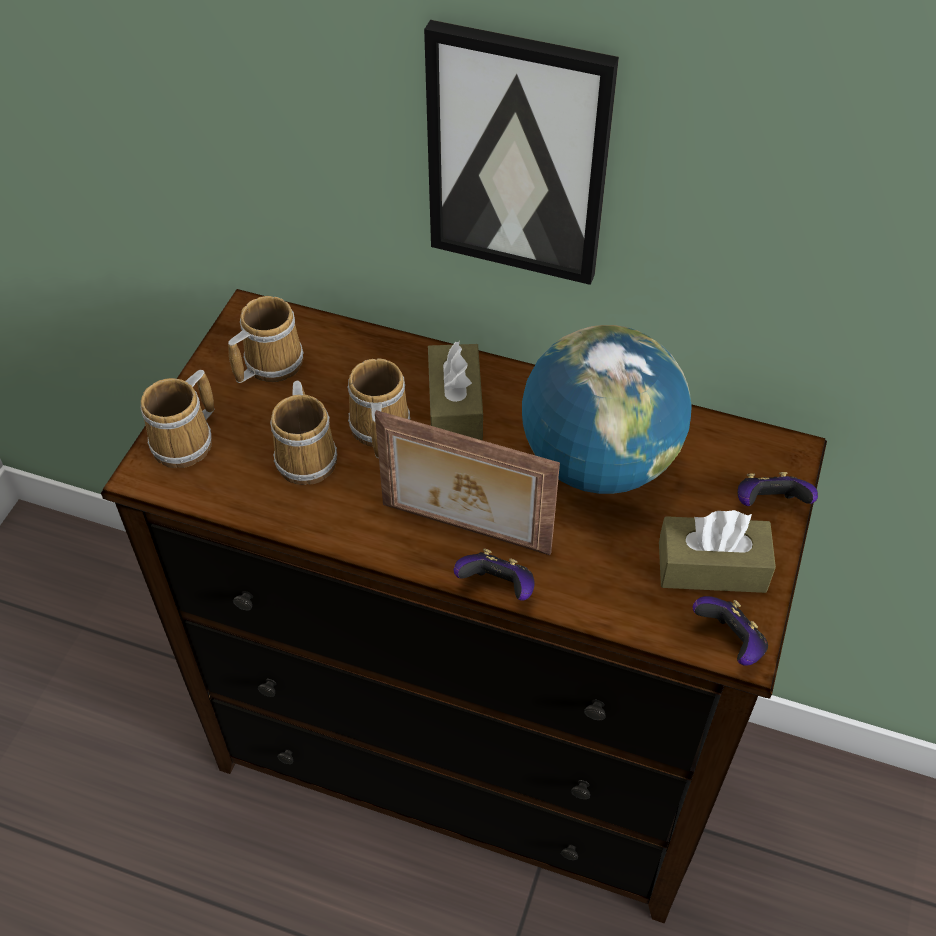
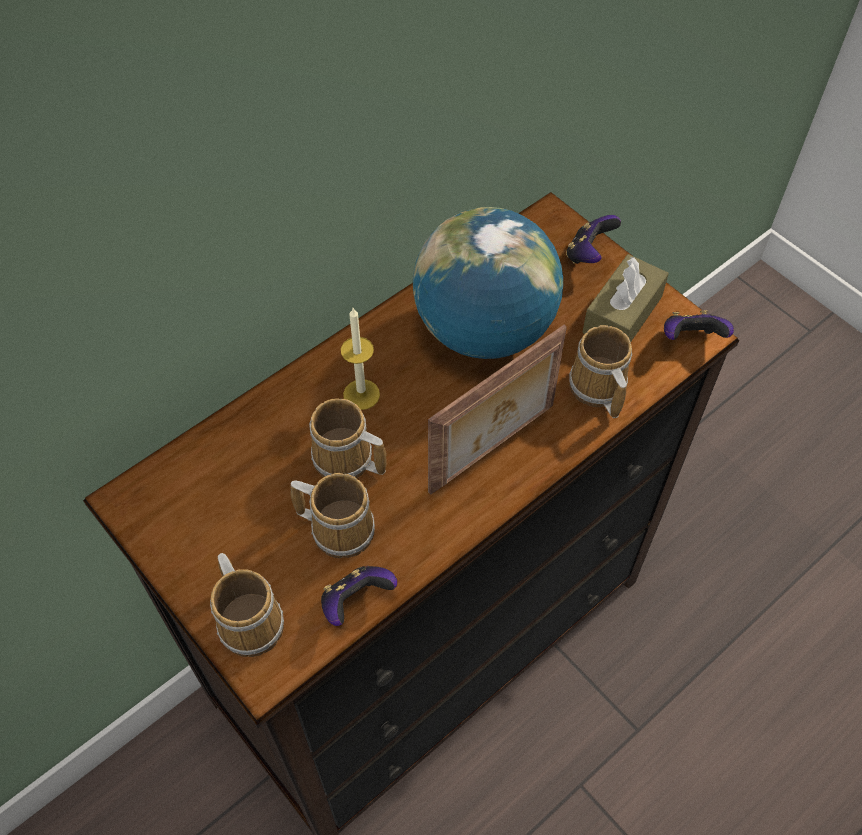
camera: 60 degrees left, 5 degrees up
(269, 363) = (205, 510): mug -> mug (597, 389)
(455, 406) = (361, 394): brown tissue box -> candle
(497, 587) = (562, 454): game controller -> game controller (356, 601)
(518, 156) = (298, 158): picture -> none

